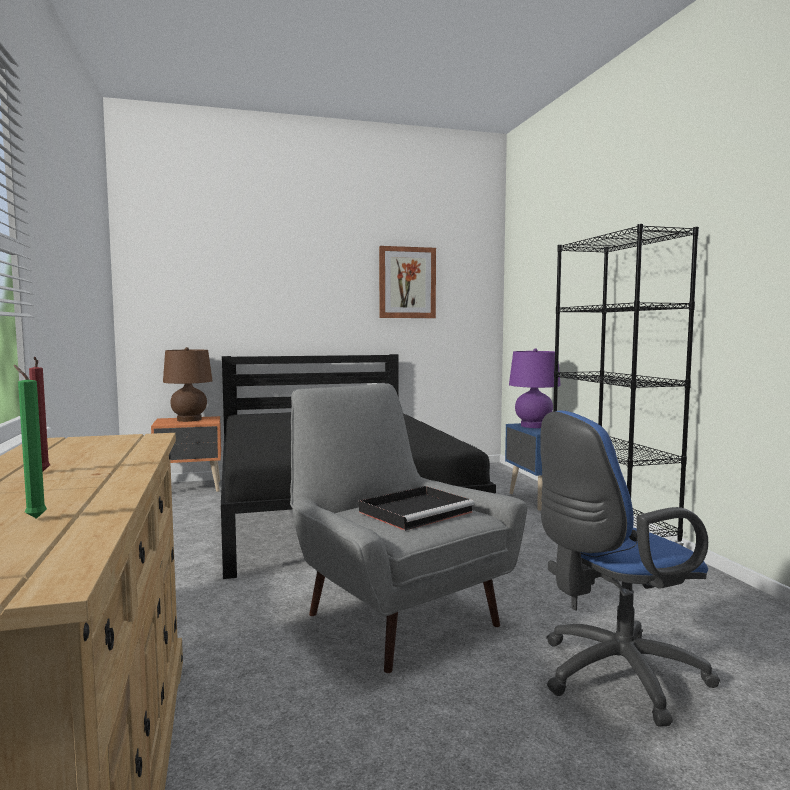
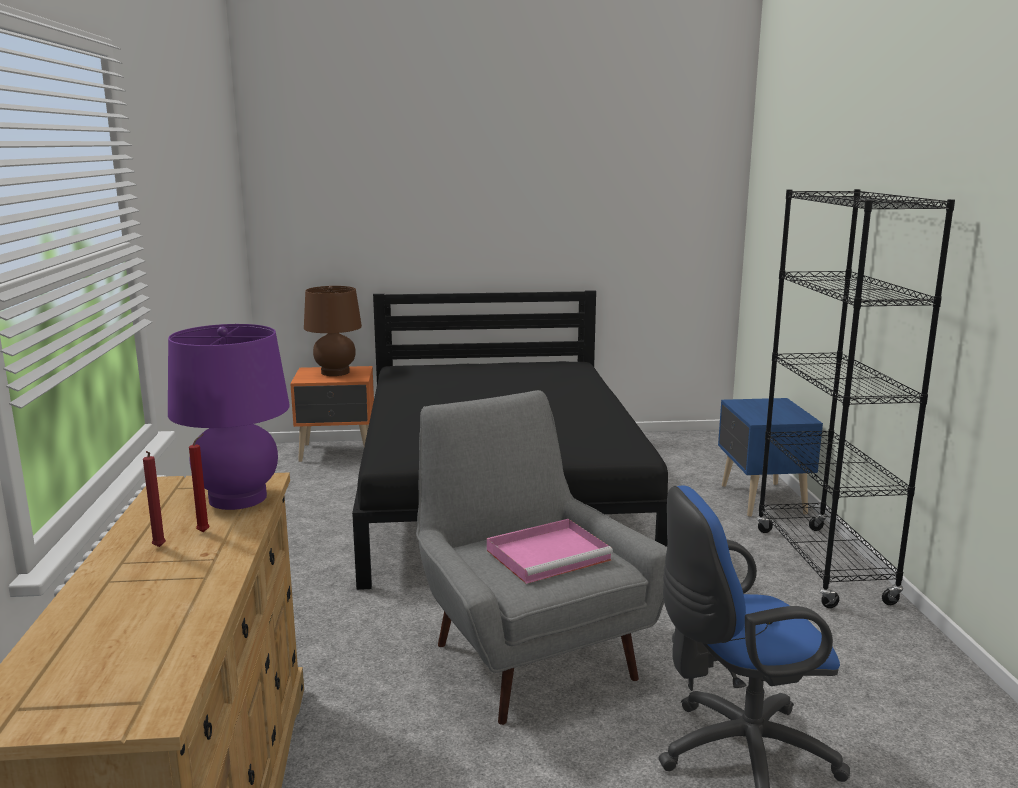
camera: 10 degrees right, 10 degrees up
(34, 518) = (149, 625): green candle -> none
(94, 462) = (205, 531): none -> red candle
(407, 282) = (611, 195): picture -> none
(417, 511) = (550, 554): black tray -> pink tray
(533, 426) = (755, 406): purple table lamp -> purple table lamp (238, 498)

